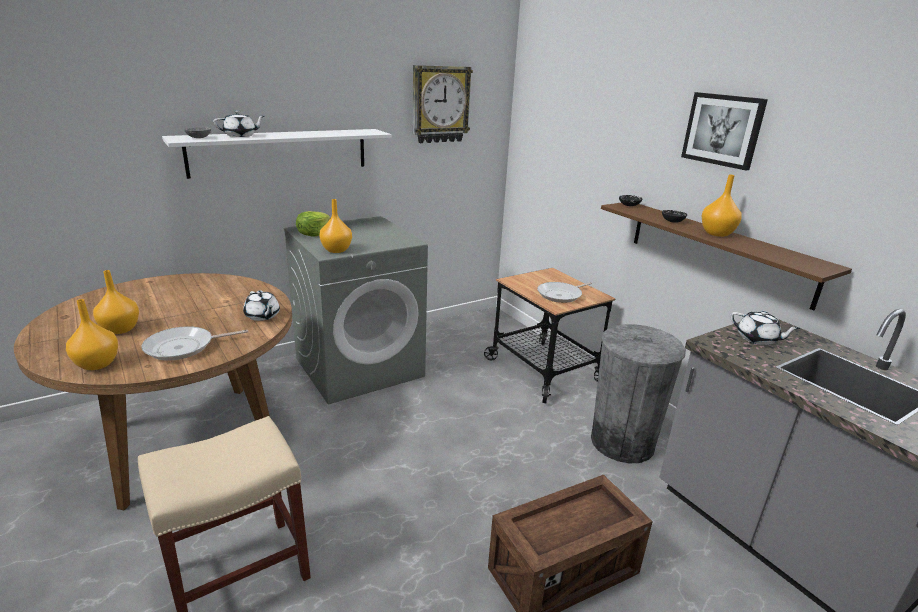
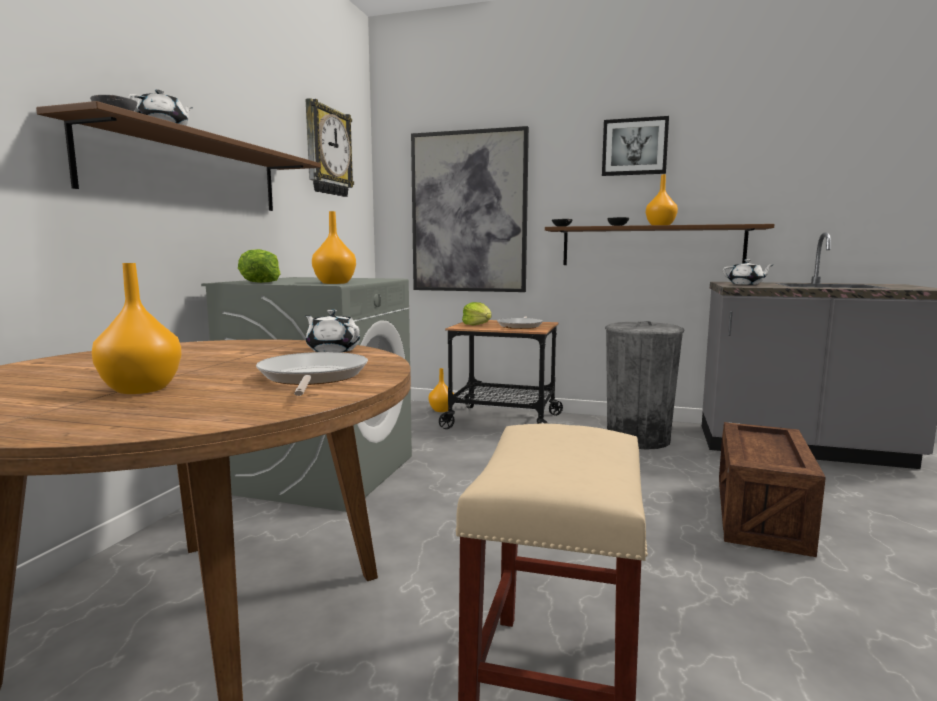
camera: 40 degrees left, 15 degrees down
(96, 365) = (219, 411): orange vase -> orange vase (442, 410)
(184, 347) = (312, 377): frying pan -> frying pan turned 150 degrees clockwise
(262, 316) = (332, 350): white teapot -> white teapot turned 150 degrees counterclockwise
(280, 152) = (190, 172): white shelf -> brown shelf
(531, 281) = (477, 325): none -> lettuce
(570, 166) = (469, 212): none -> picture

